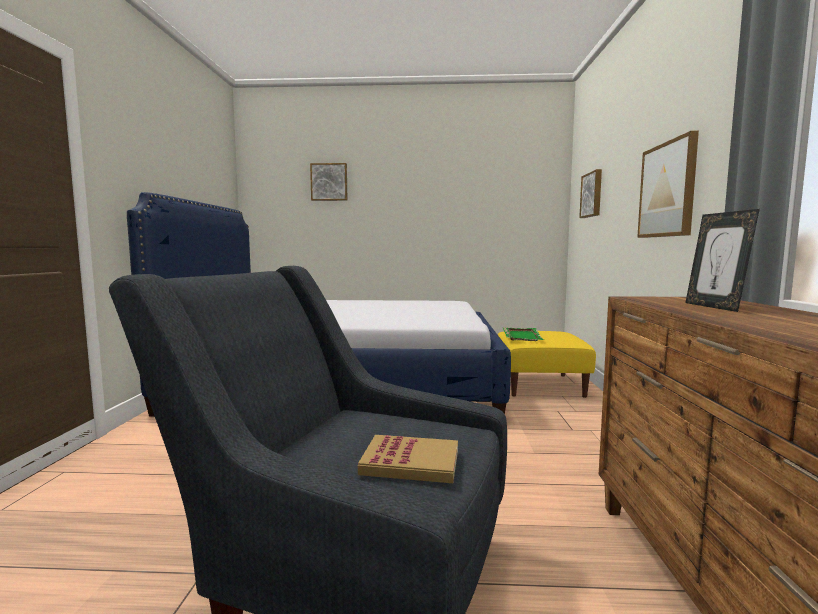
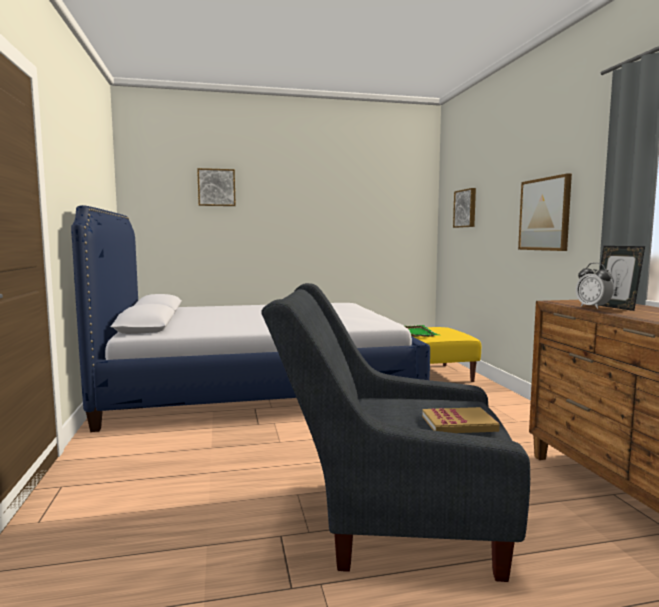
camera: 15 degrees left, 0 degrees up
(676, 305) = (593, 307): none -> alarm clock

